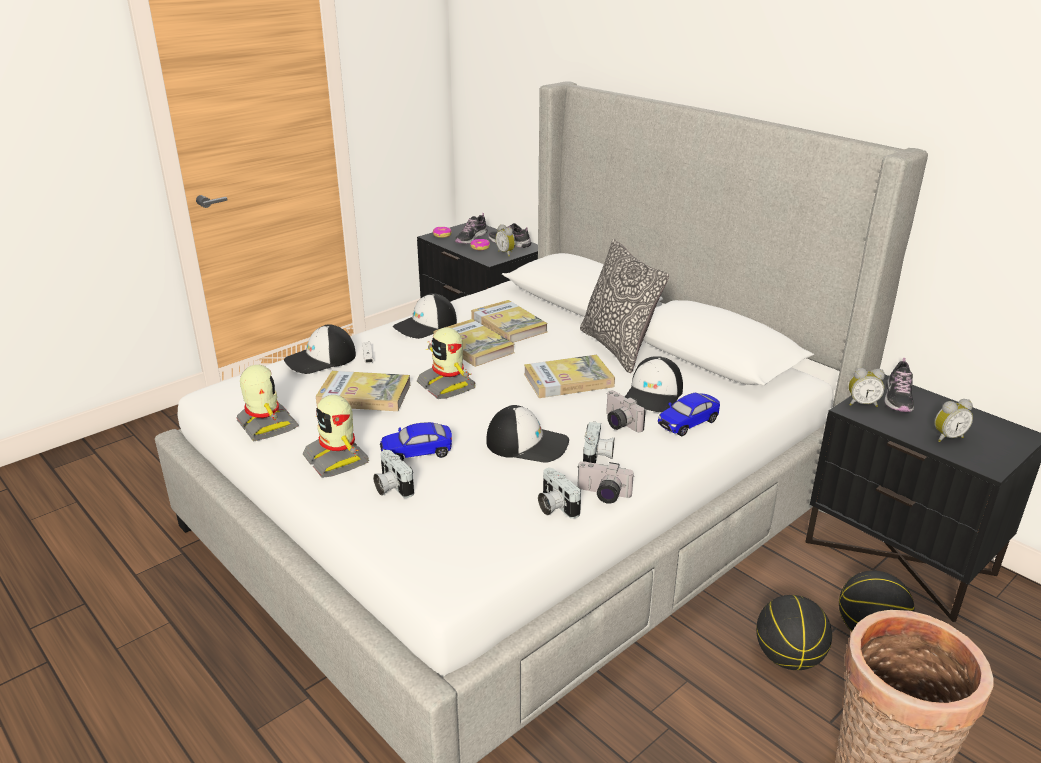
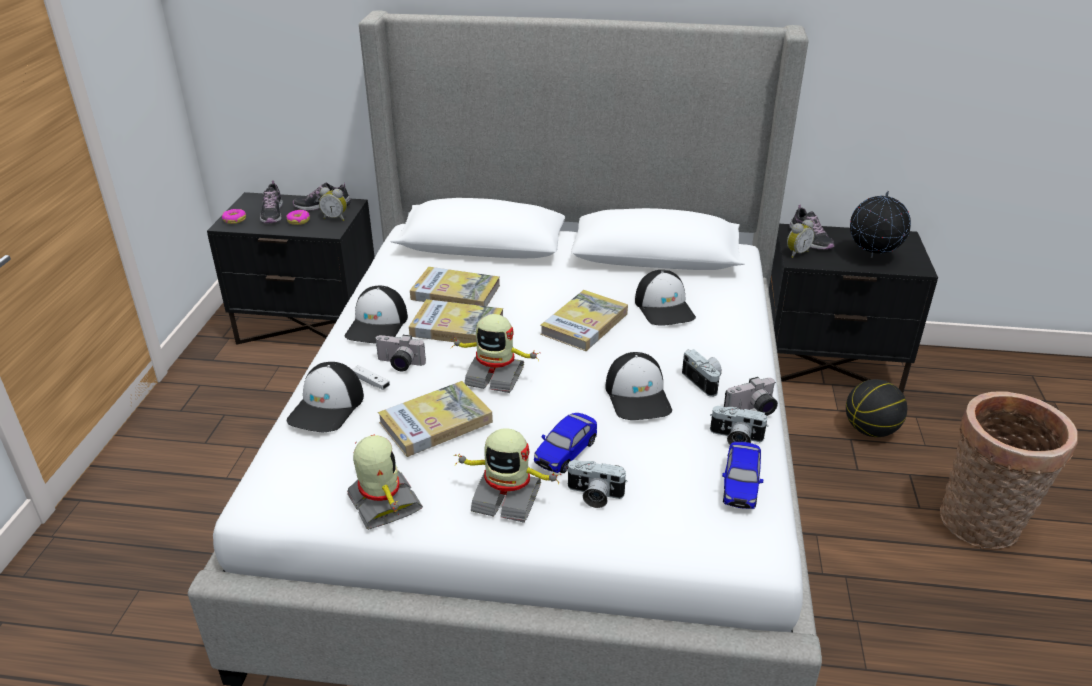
camera: 40 degrees left, 5 degrees up
(266, 426) = (383, 504): toy robot -> toy robot turned 45 degrees clockwise
(527, 443) = (638, 396): cap -> cap turned 105 degrees clockwise
(617, 348) = (578, 277): pillow -> none
(619, 423) = (676, 344): camera -> camera (399, 364)
(687, 424) = (721, 321): toy car -> toy car (740, 486)
(788, 658) = (851, 478): basketball -> none
(947, 437) = (872, 257): alarm clock -> globe

